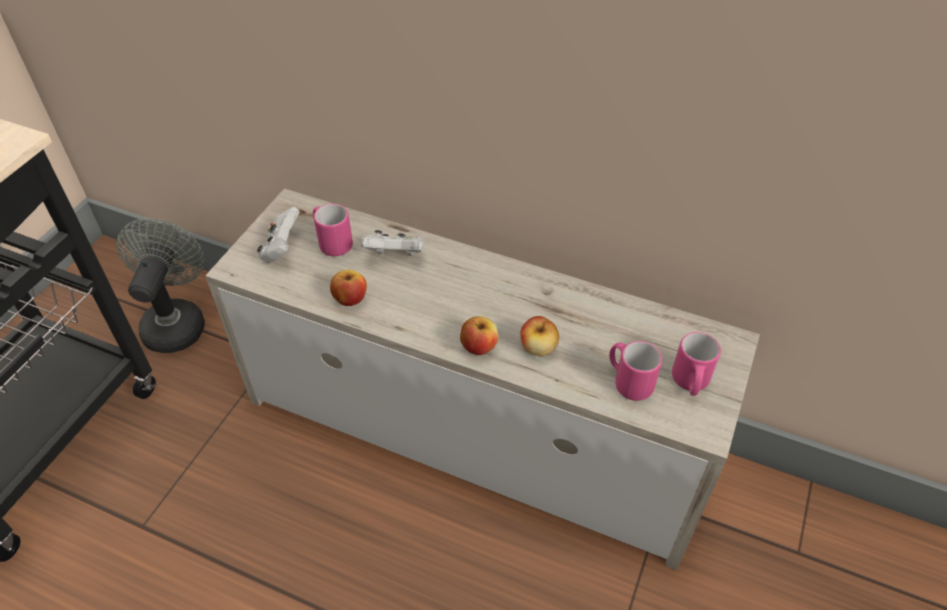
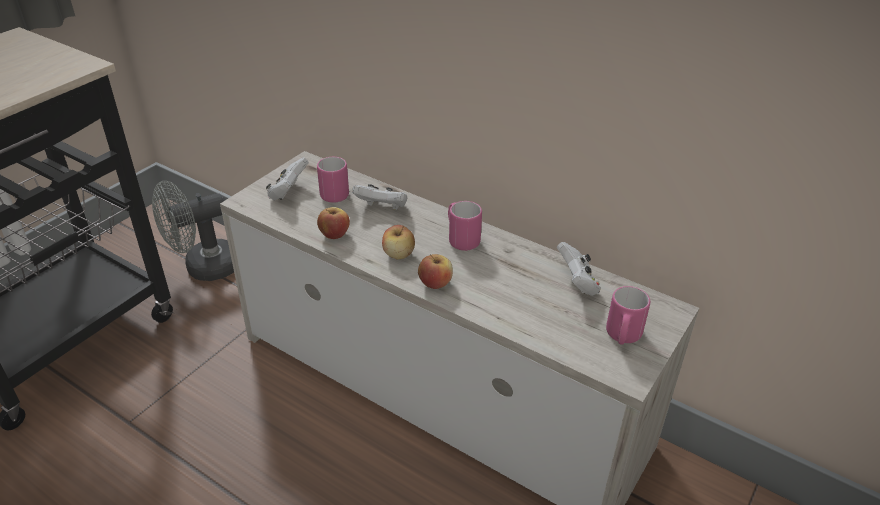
camera: 10 degrees right, 10 degrees down
(177, 321) = (204, 268): grey fan -> grey fan turned 135 degrees counterclockwise
(538, 348) = (488, 291): apple -> apple (398, 254)
(628, 382) = (563, 328): pink mug -> pink mug (461, 239)
(629, 323) = (577, 283): none -> white game controller

